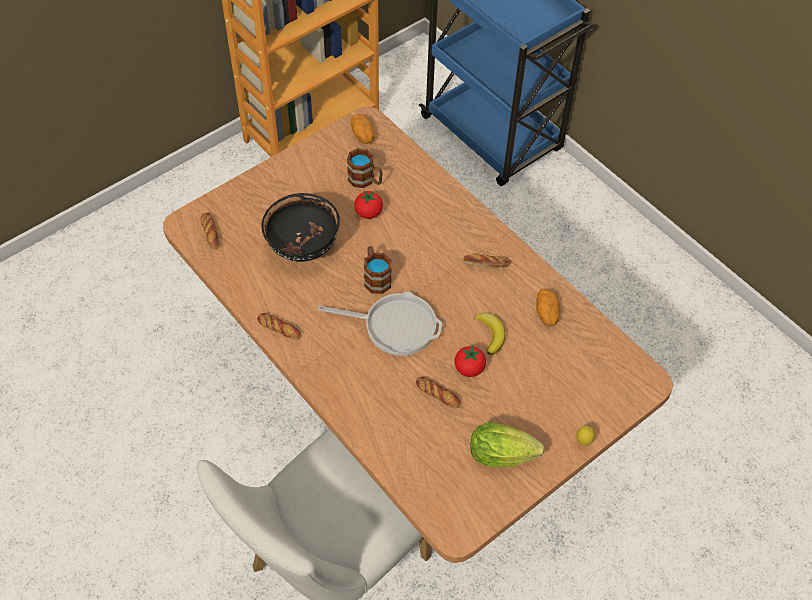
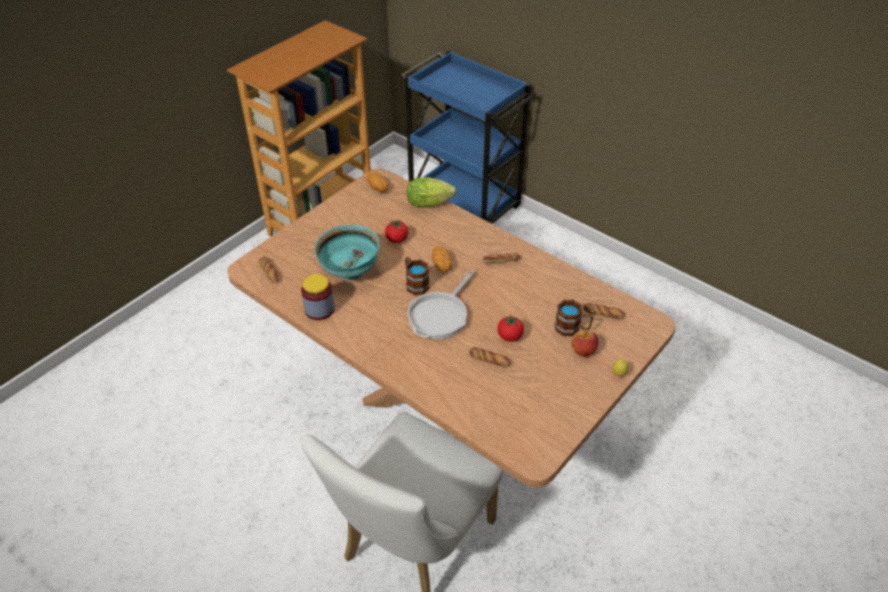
camera: 10 degrees left, 10 degrees down
(257, 293) = (319, 309): none -> jar
(279, 328) = (344, 332): bread -> bread (603, 313)
(304, 250) = (350, 272): black bowl -> turquoise bowl
(365, 180) = (388, 218): mug -> mug (572, 329)
(395, 326) = (440, 315): frying pan -> frying pan turned 120 degrees clockwise
(490, 334) = (519, 309): banana -> none
(505, 455) = (558, 395): lettuce -> lettuce (431, 203)
(546, 313) = (559, 288): potato -> potato (442, 265)
(550, 403) = (583, 351): none -> apple

